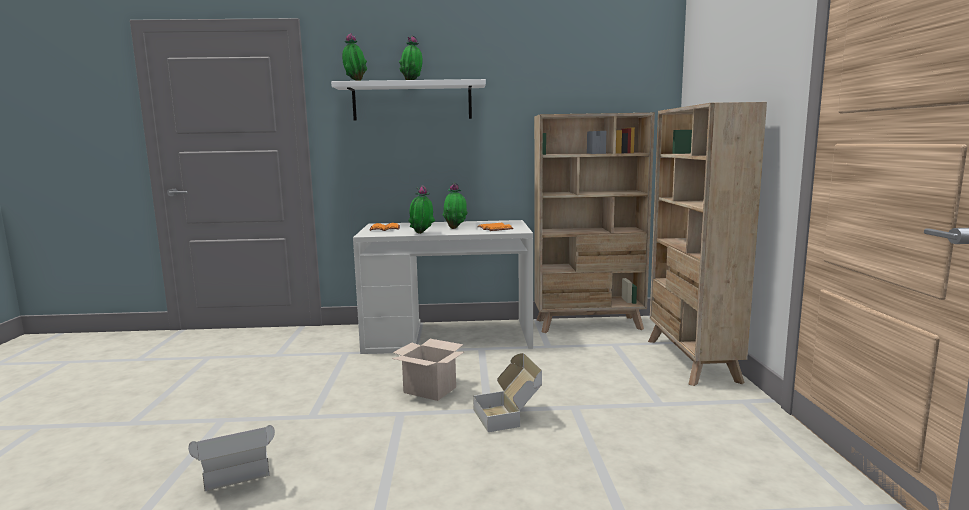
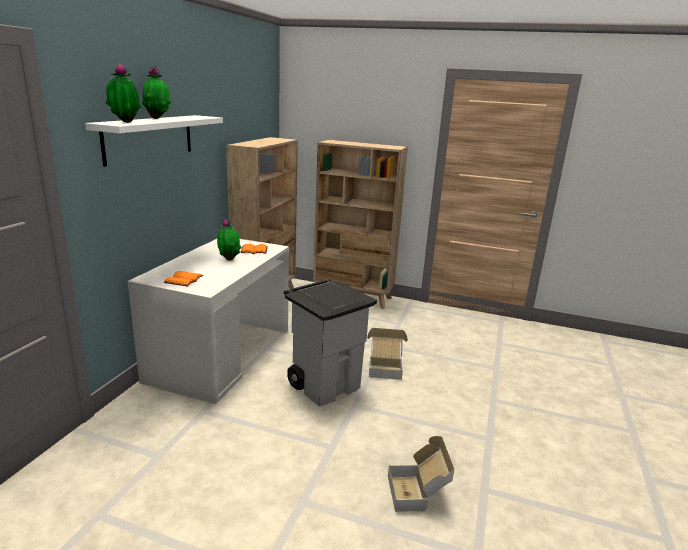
camera: 70 degrees left, 10 degrees up
(421, 234) = (238, 273): potted plant -> none
(431, 390) = (325, 385): cardboard box -> grey trash can

